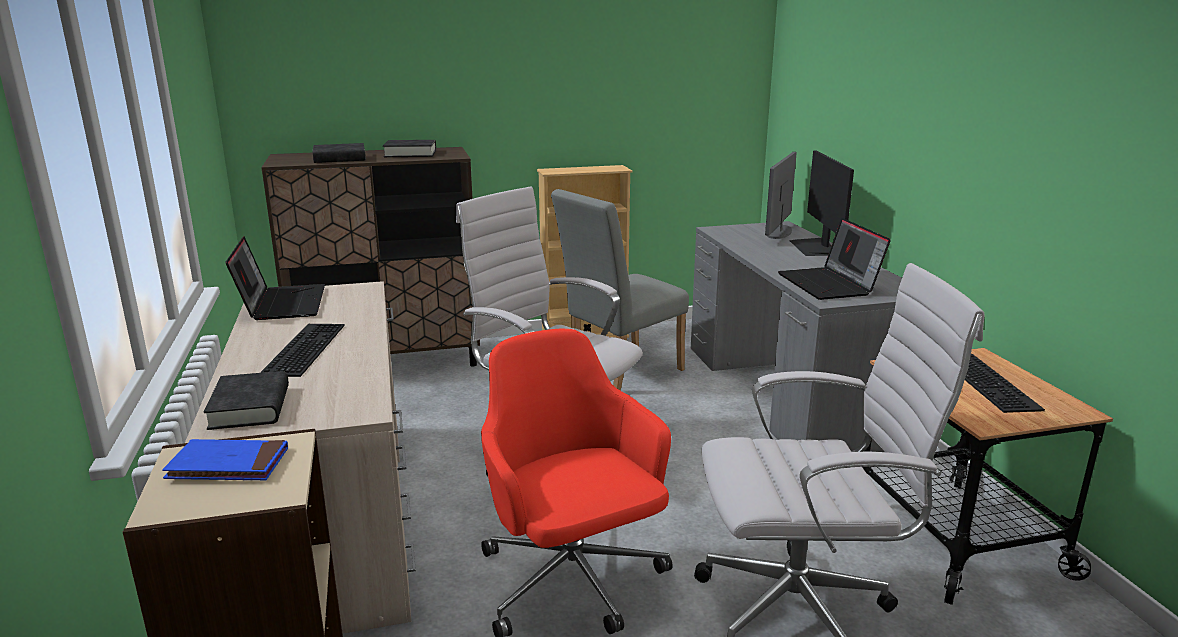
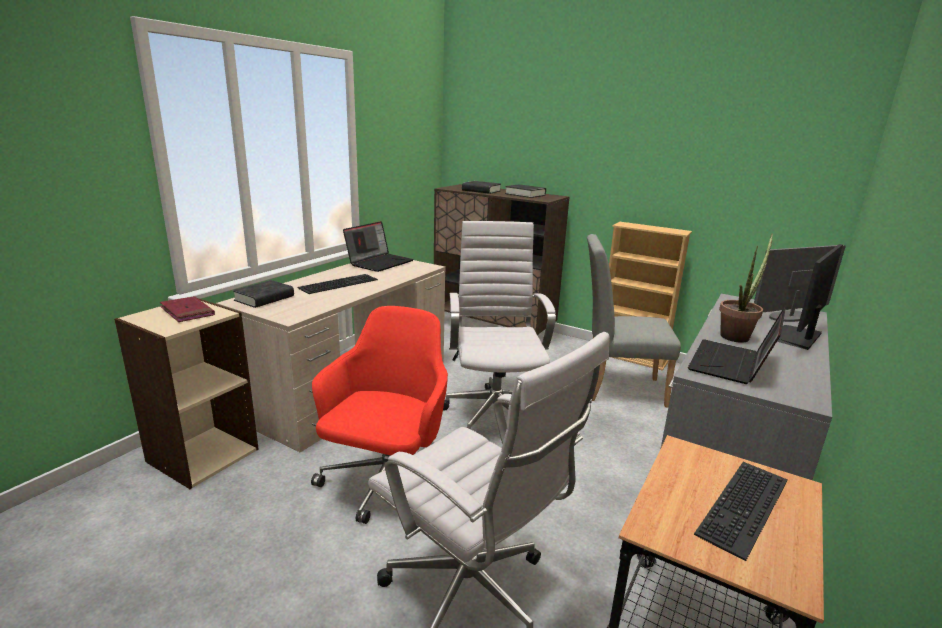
camera: 45 degrees right, 0 degrees up
(228, 465) = (187, 312): blue book -> red book
(783, 260) = (737, 335): none -> potted plant

